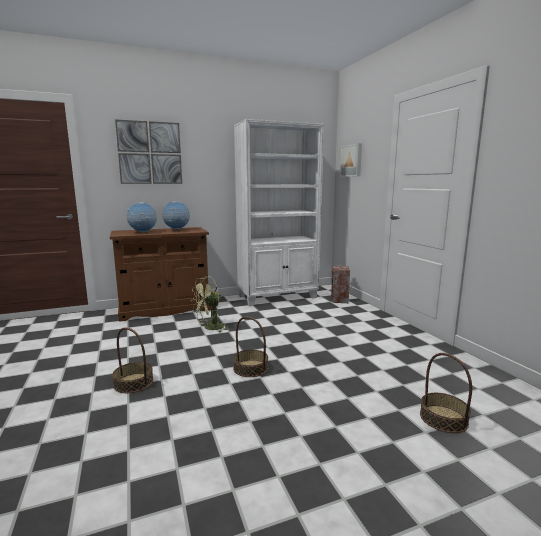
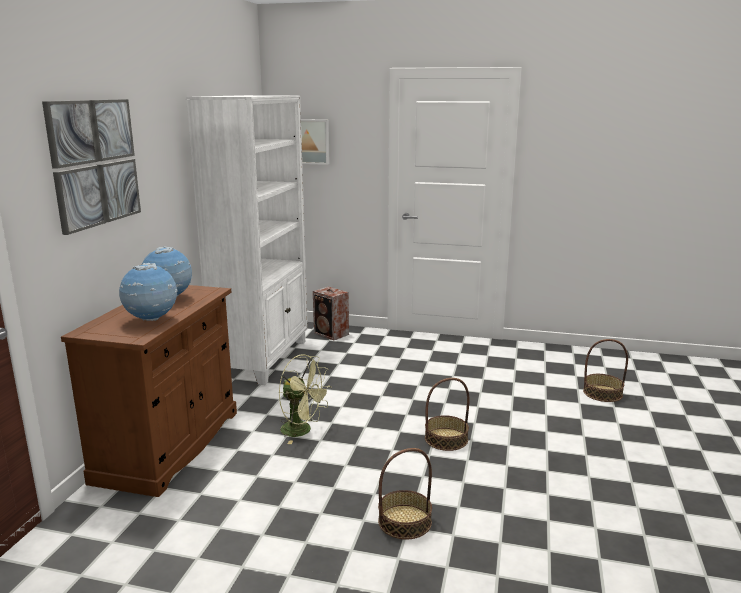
camera: 55 degrees left, 5 degrees up
(210, 328) = (302, 431): green fan -> green fan turned 60 degrees counterclockwise

